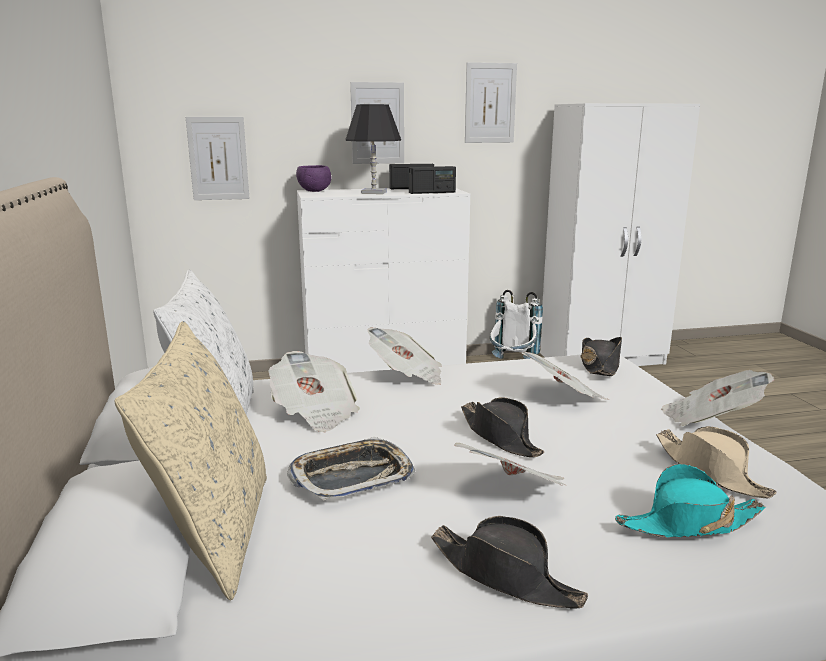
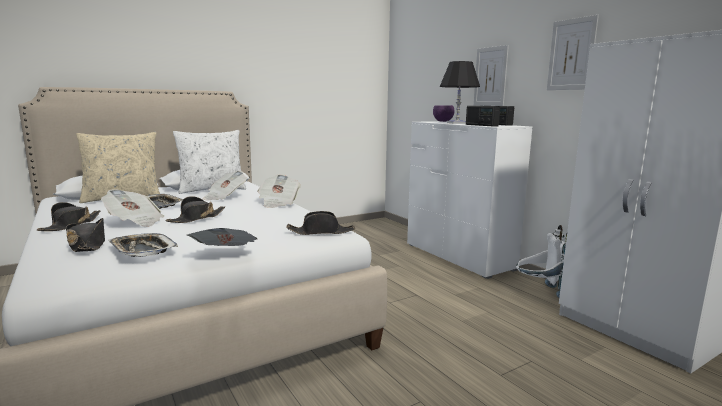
camera: 70 degrees right, 5 degrees down
(218, 158) = (417, 100): picture -> none
(563, 397) = (257, 226): newspaper -> none
(688, 523) = (88, 245): turquoise hat -> black hat
(711, 471) = (143, 250): beige hat -> tray

